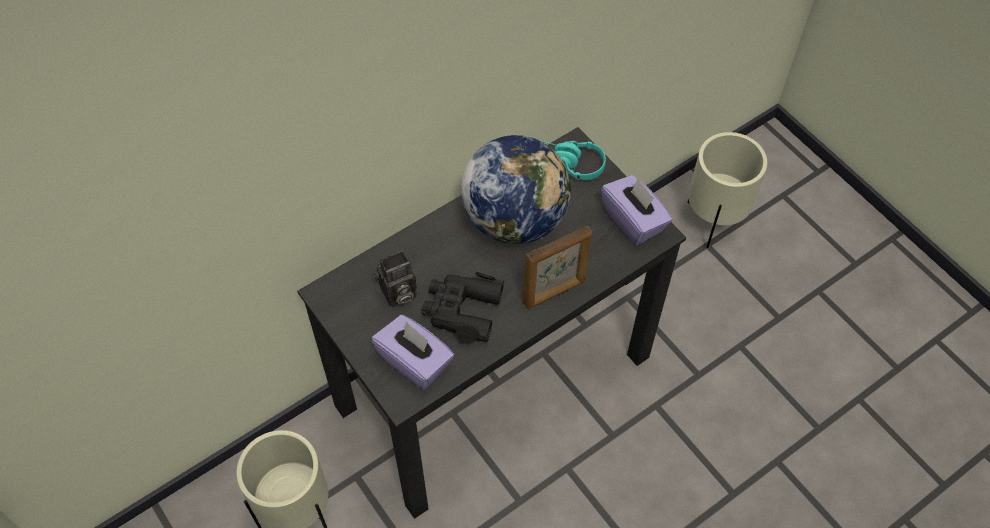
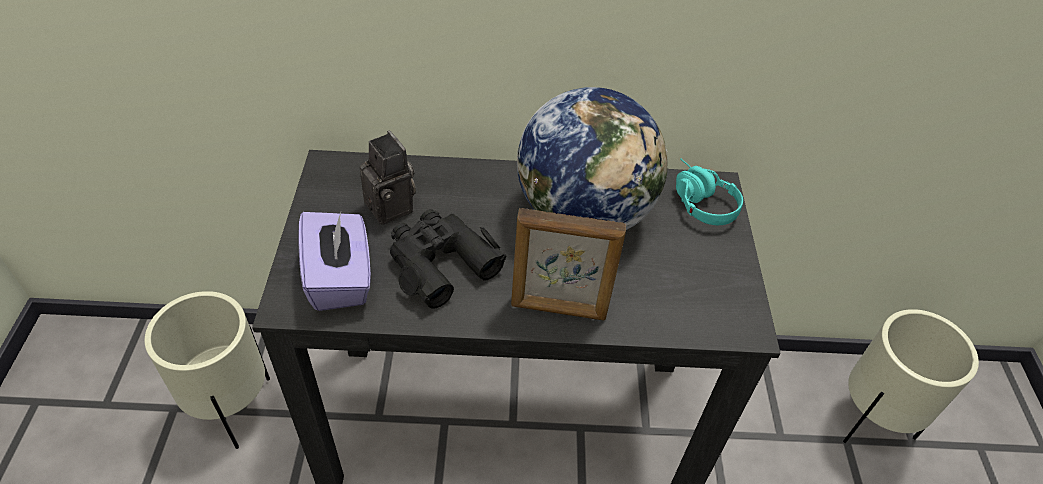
camera: 35 degrees right, 10 degrees down
(397, 294) = (393, 207): camera -> camera turned 135 degrees counterclockwise
(633, 220) = (724, 295): purple tissue box -> none

